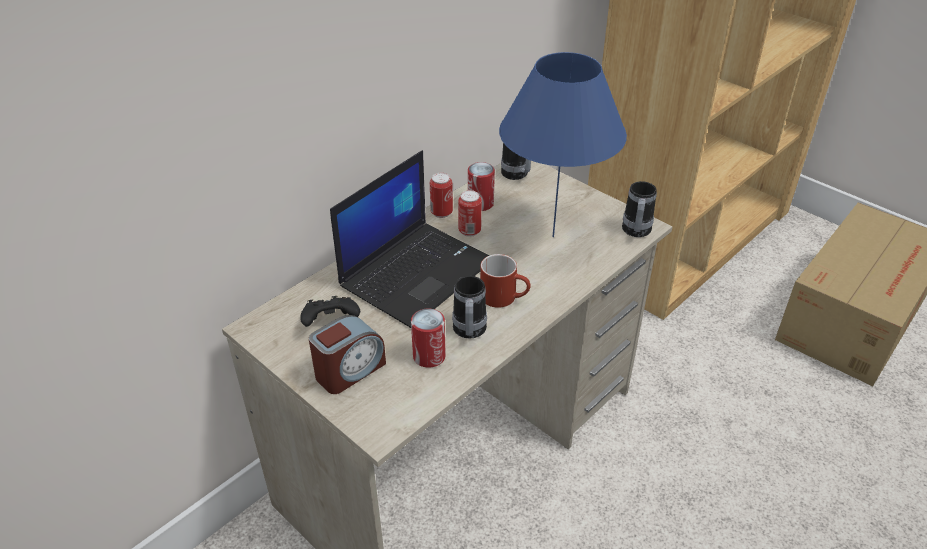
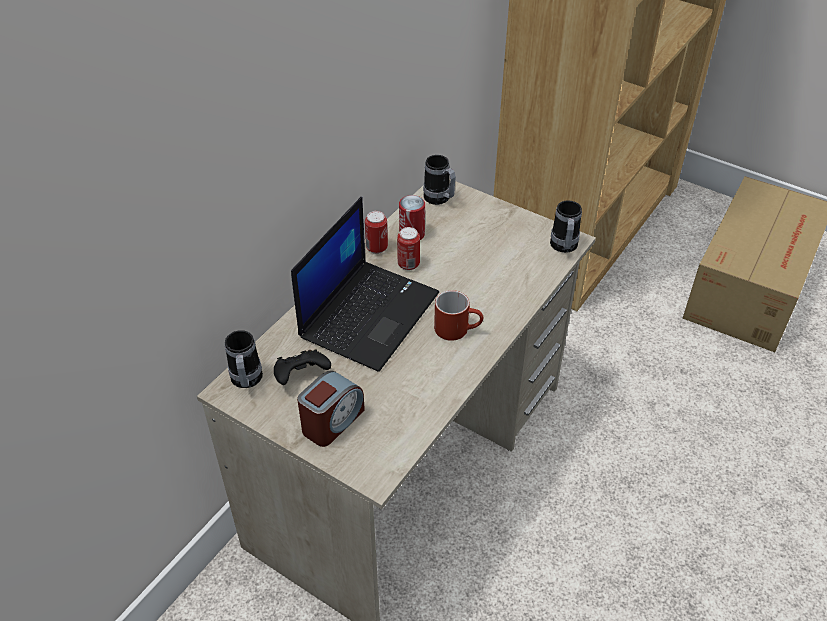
camera: 10 degrees left, 5 degrees up
(429, 356) = (402, 397): can -> none
(469, 332) = (433, 369): mug -> mug (246, 382)
(553, 236) = (489, 261): blue table lamp -> none

